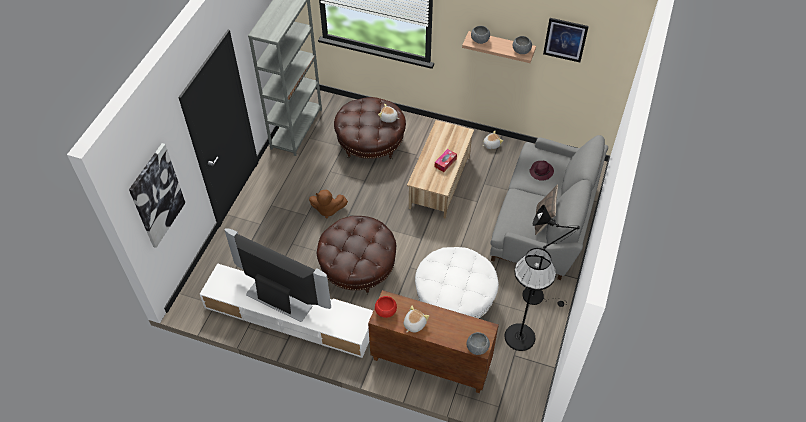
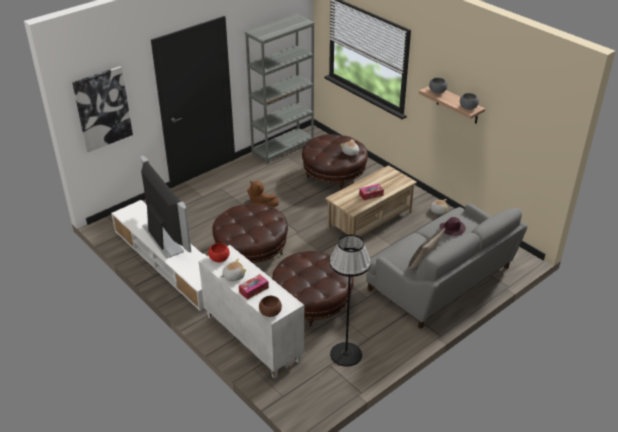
camera: 30 degrees right, 15 degrees down
(430, 362) = (252, 338): brown cabinet -> white cabinet
(444, 330) = (253, 290): none -> tissue box
(454, 298) = (312, 303): white ottoman -> brown ottoman
(477, 347) = (270, 312): grey bowl -> brown bowl
(537, 296) = (388, 331): black floor lamp -> none
(565, 39) = (509, 105): picture -> none

